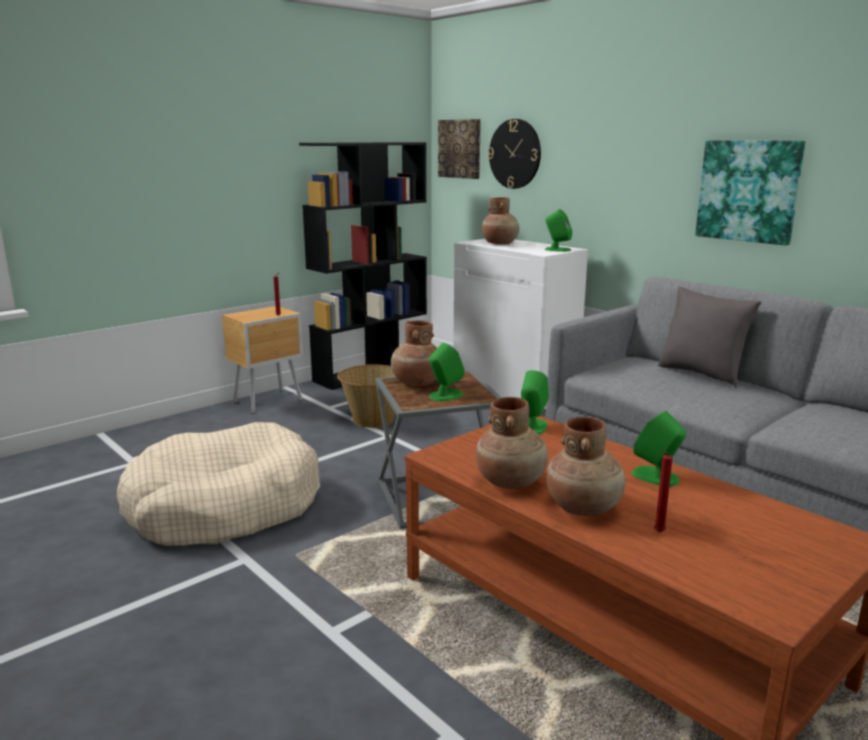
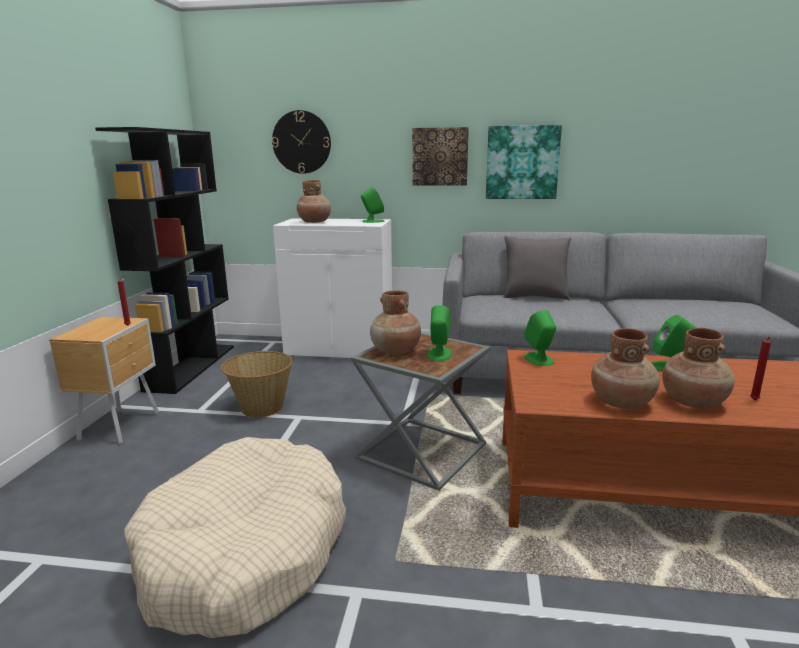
camera: 40 degrees left, 0 degrees up
(460, 149) = (234, 139): picture -> picture (440, 156)

